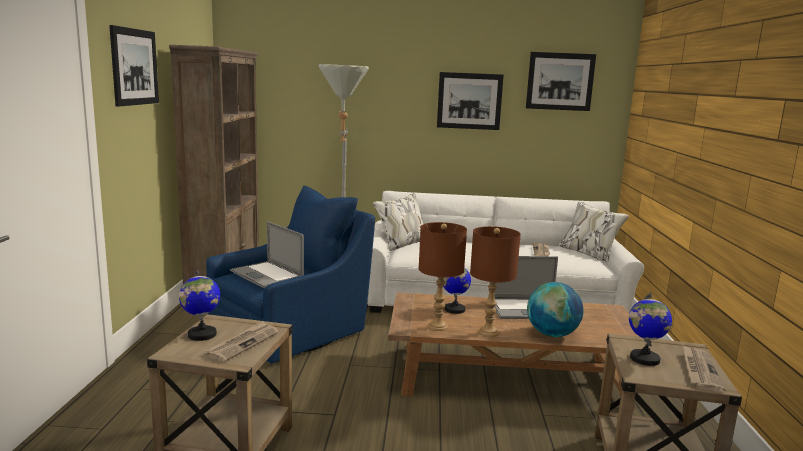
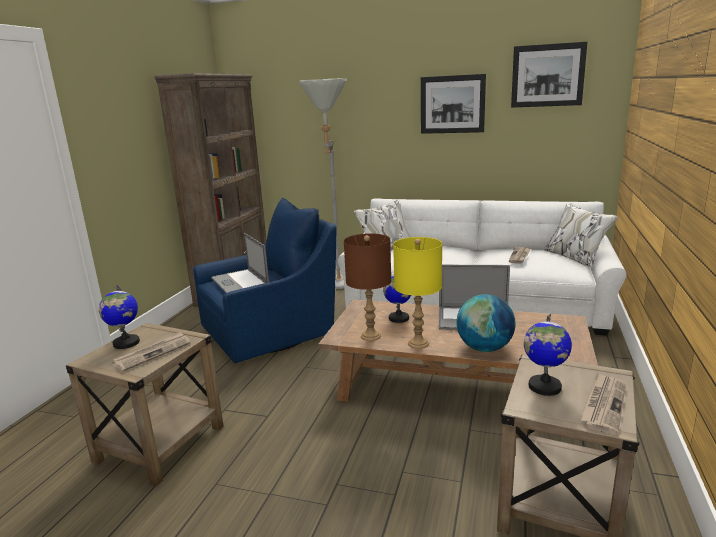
camera: 15 degrees right, 5 degrees up
(134, 67) = (115, 99): picture -> none
(488, 332) = (418, 343): brown table lamp -> yellow table lamp

